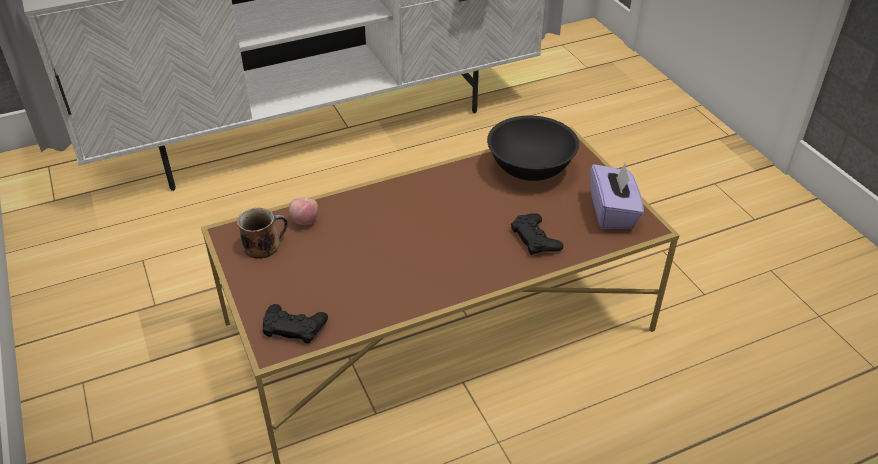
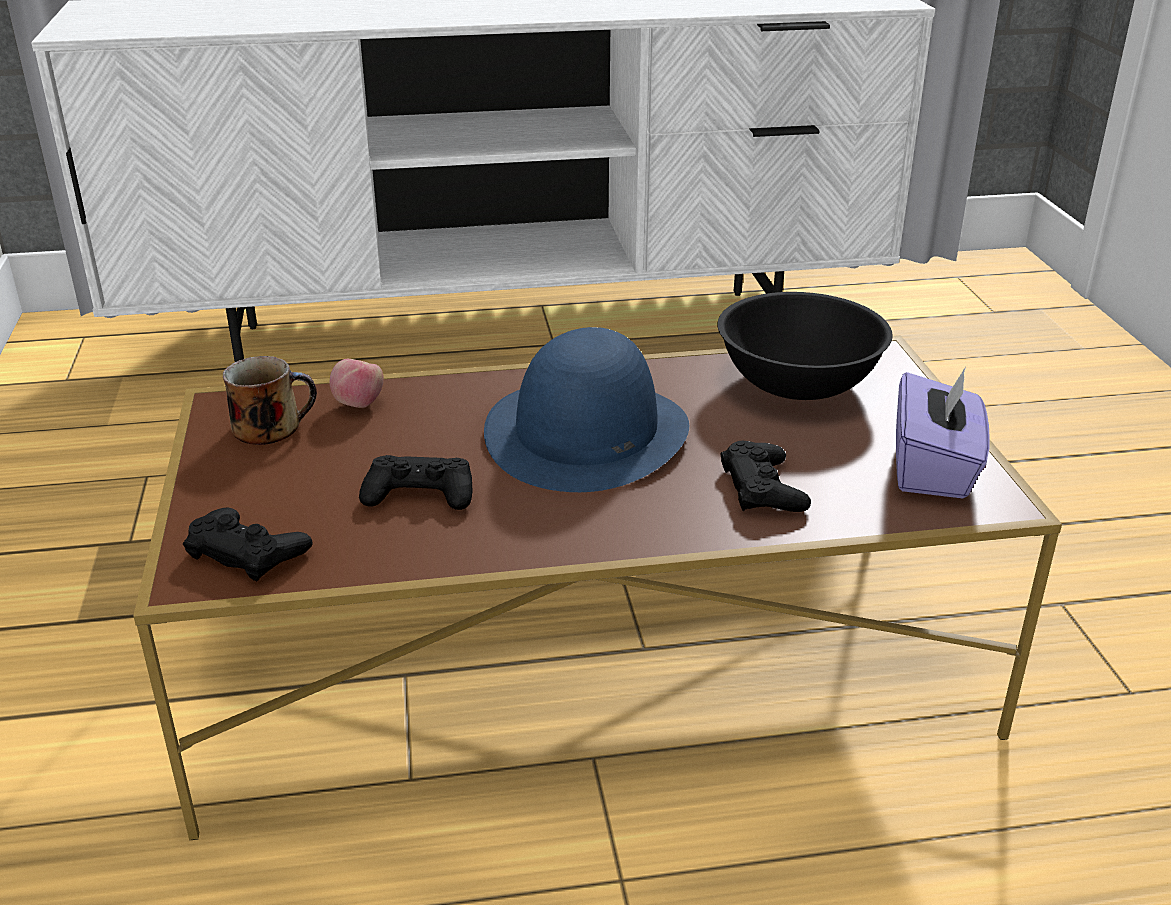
camera: 15 degrees right, 10 degrees down
(365, 274) = (420, 493): none -> black game controller
(435, 219) = (587, 433): none -> blue hat

